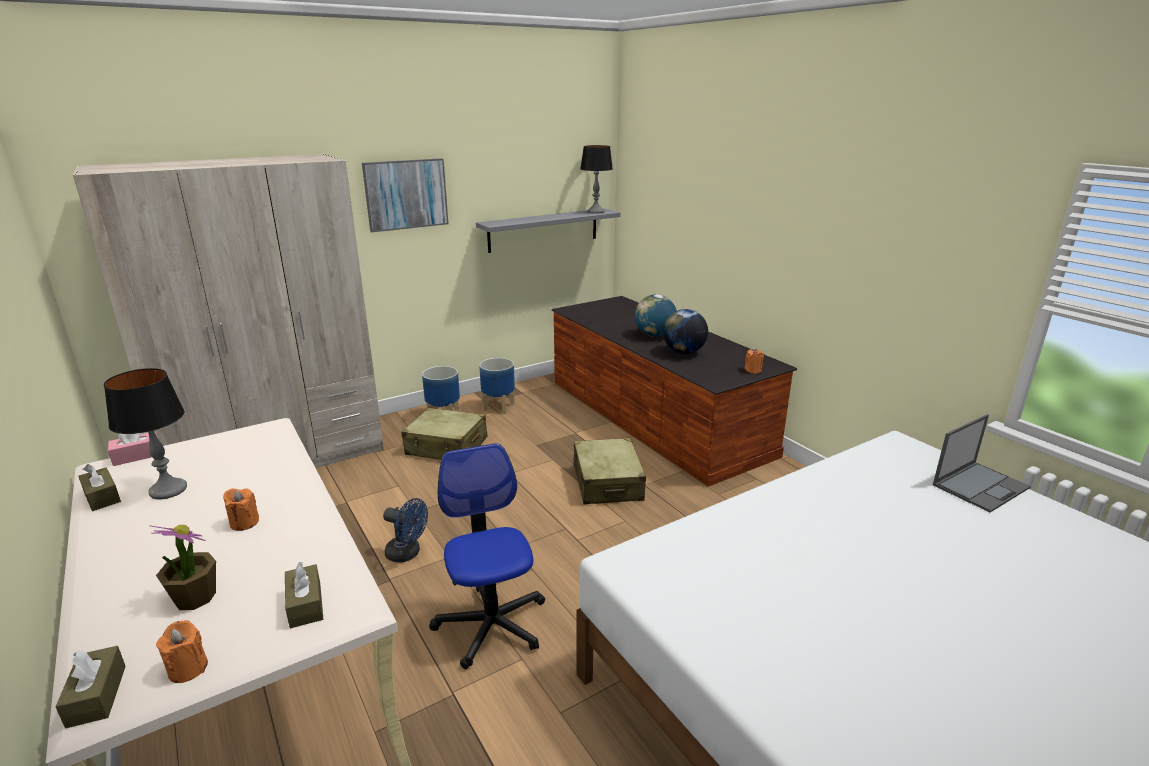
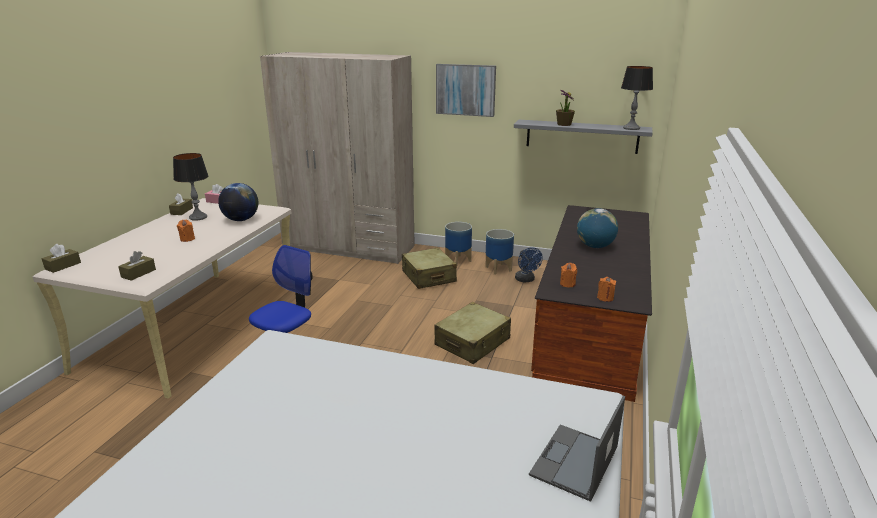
camera: 50 degrees right, 0 degrees up
(188, 668) = (85, 272): orange candle -> orange candle (567, 284)
(194, 597) = (128, 254): potted plant -> potted plant (564, 124)
(408, 553) = (318, 316): blue fan -> blue fan (526, 280)
(683, 352) = (584, 265): globe -> globe (241, 220)
(980, 486) = (574, 462): laptop -> laptop turned 105 degrees clockwise

